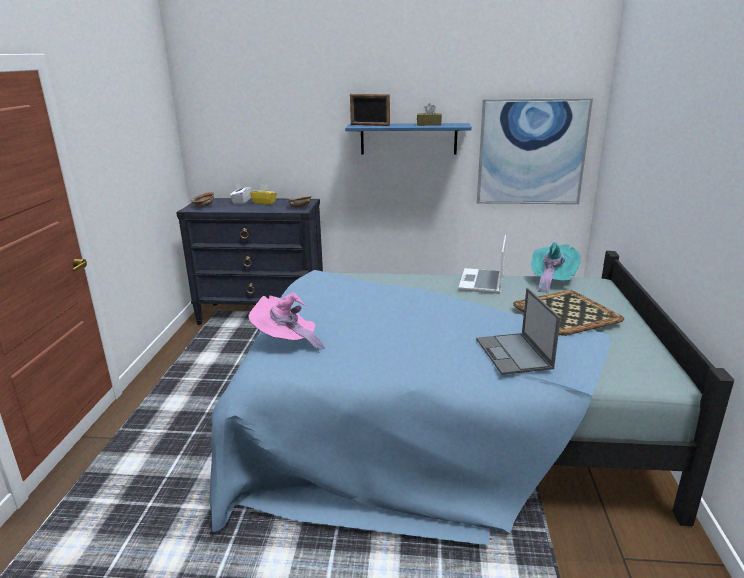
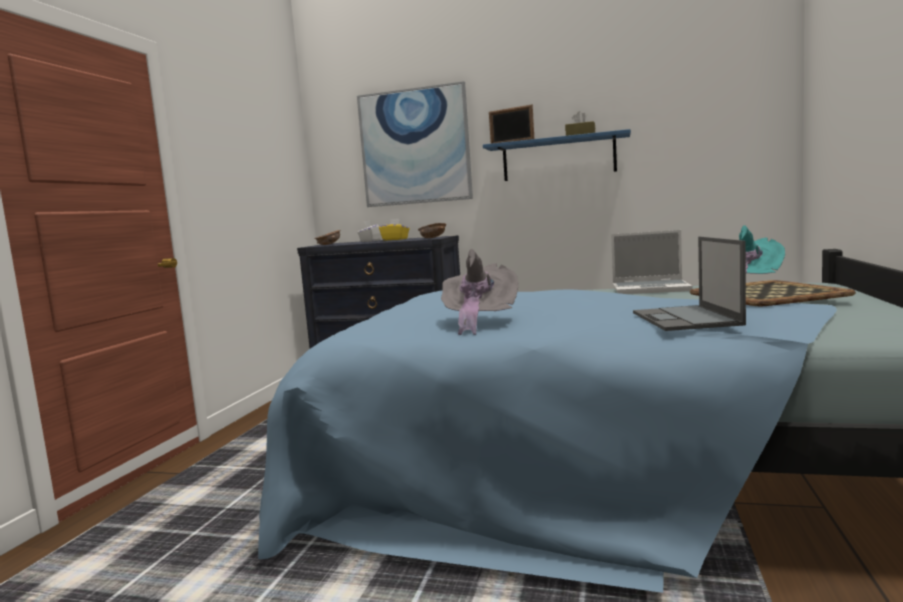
camera: 10 degrees right, 15 degrees down
(286, 342) = (382, 324): pink hat -> none
(364, 346) = (479, 323): none -> grey hat
(482, 283) = (651, 289): laptop -> laptop turned 105 degrees counterclockwise
(531, 152) = (711, 161): picture -> picture (415, 147)

